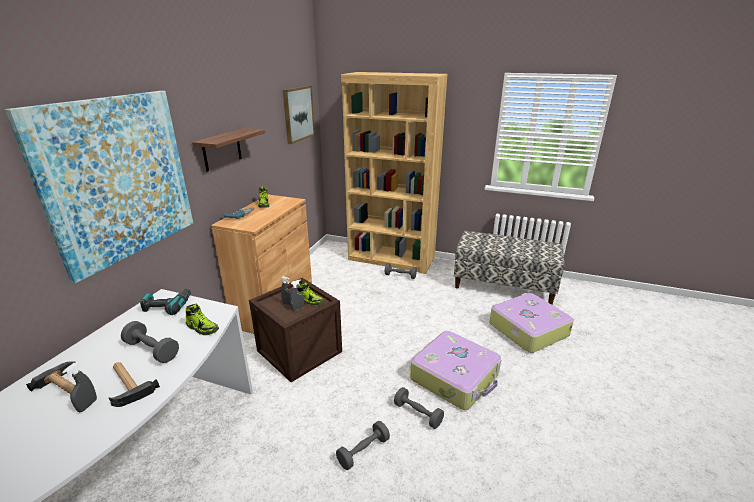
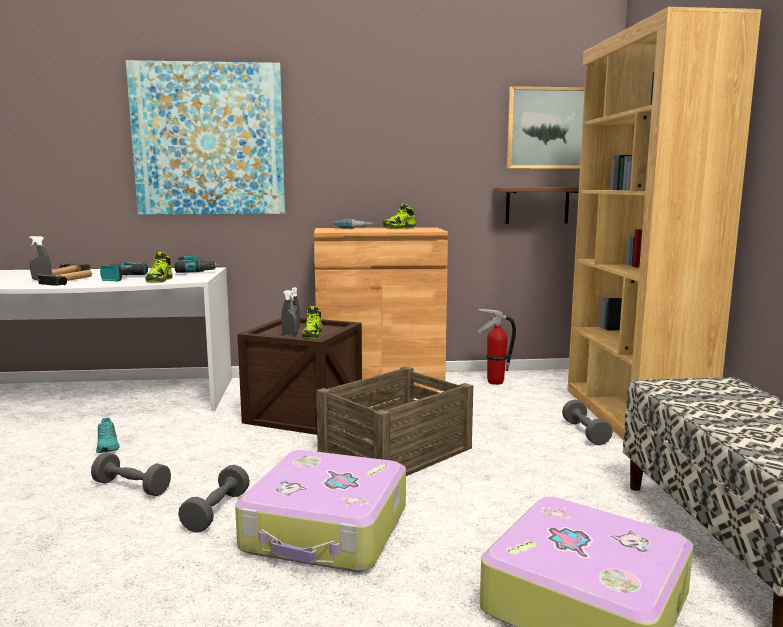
camera: 65 degrees right, 15 degrees down
(152, 350) = (118, 278): grey dumbbell -> power drill
(222, 149) = (359, 144): shelf -> shelf (537, 205)
(274, 462) = (108, 445): none -> turquoise shoe
(315, 273) = (494, 382): none -> fire extinguisher
(382, 332) = (396, 451): none -> crate

